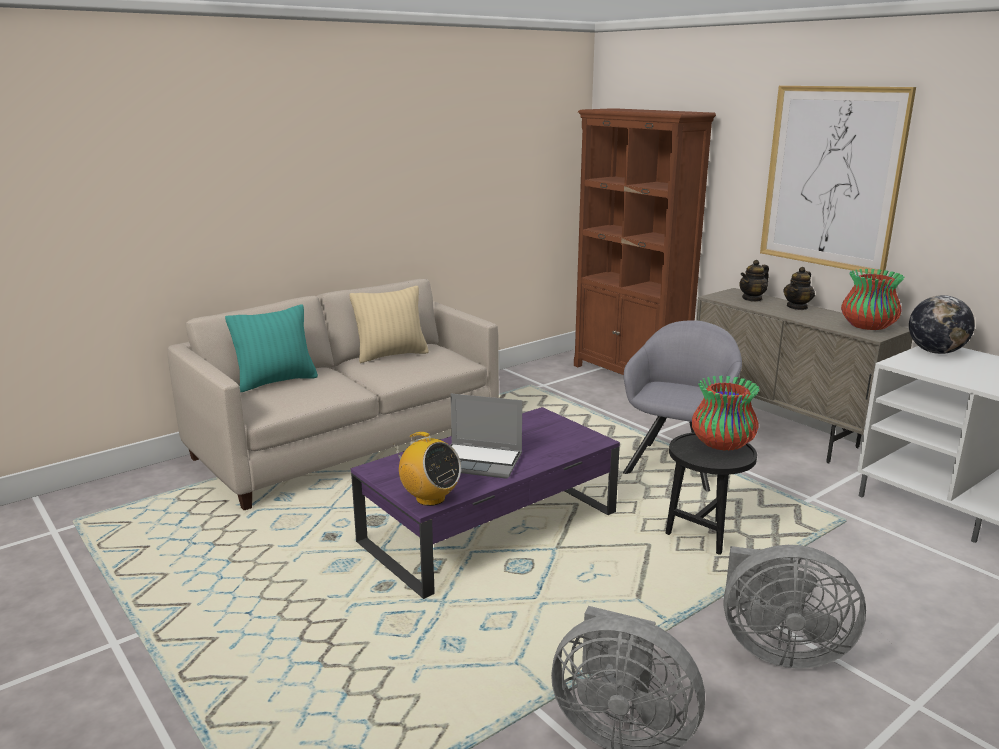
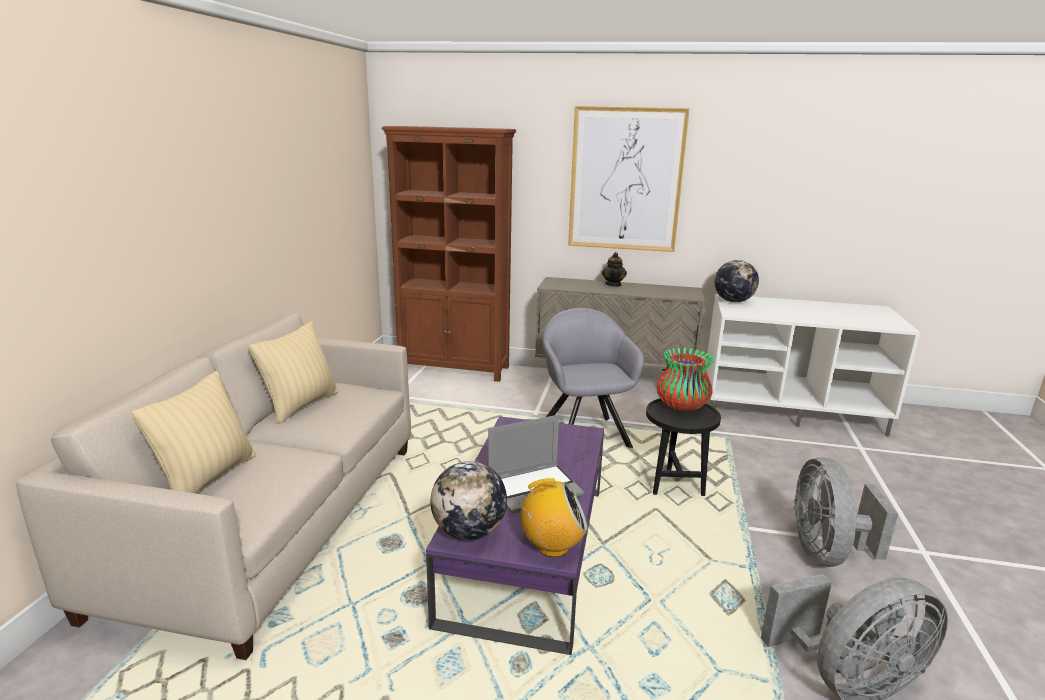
camera: 40 degrees left, 0 degrees up
(276, 381) = (207, 478): turquoise pillow -> beige pillow
(391, 469) = (469, 532): none -> globe
(752, 299) = (575, 283): teapot -> none
(778, 649) = (826, 553): grey fan -> grey fan turned 120 degrees clockwise
(867, 326) = (677, 291): vase -> none

